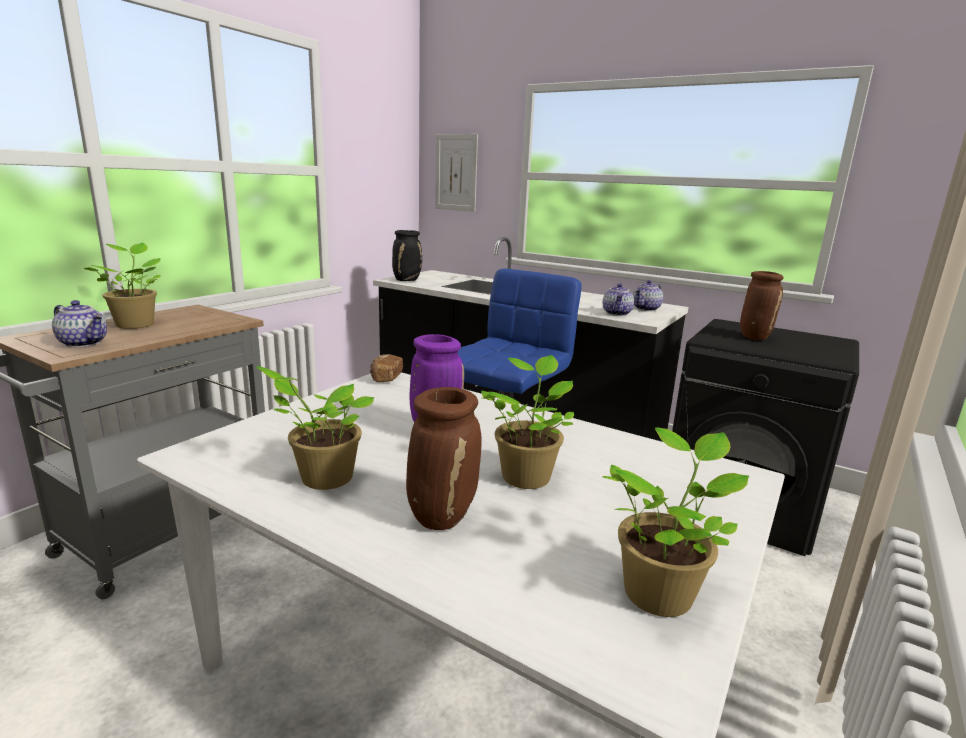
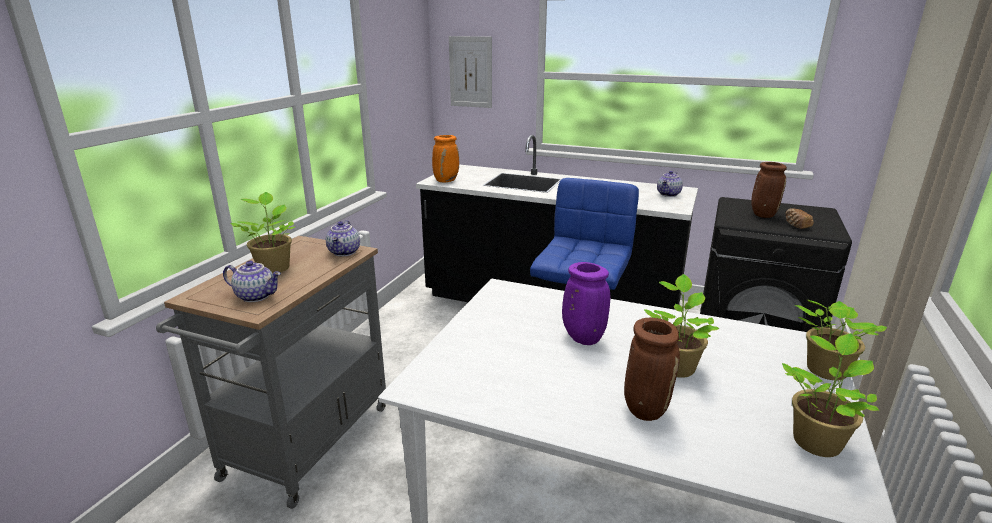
camera: 10 degrees left, 5 degrees up
(322, 478) = (536, 391): potted plant -> potted plant (824, 371)
(385, 378) = (501, 289): bread -> bread (796, 225)
(407, 280) = (446, 180): black vase -> orange vase
(617, 313) = (651, 203): teapot -> teapot (345, 252)

